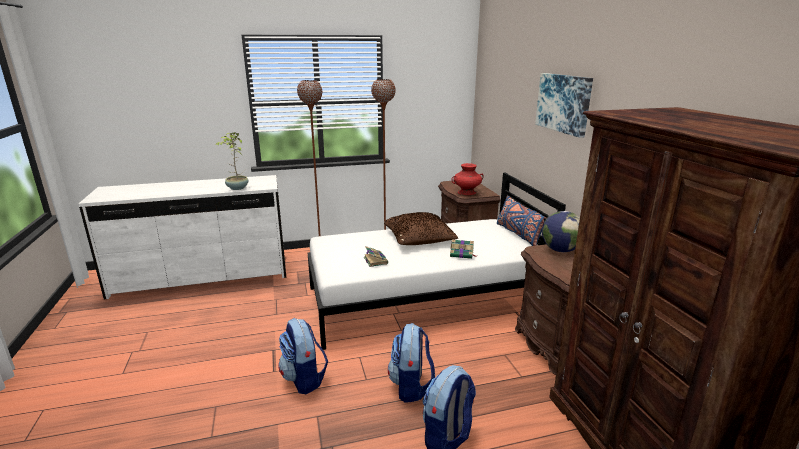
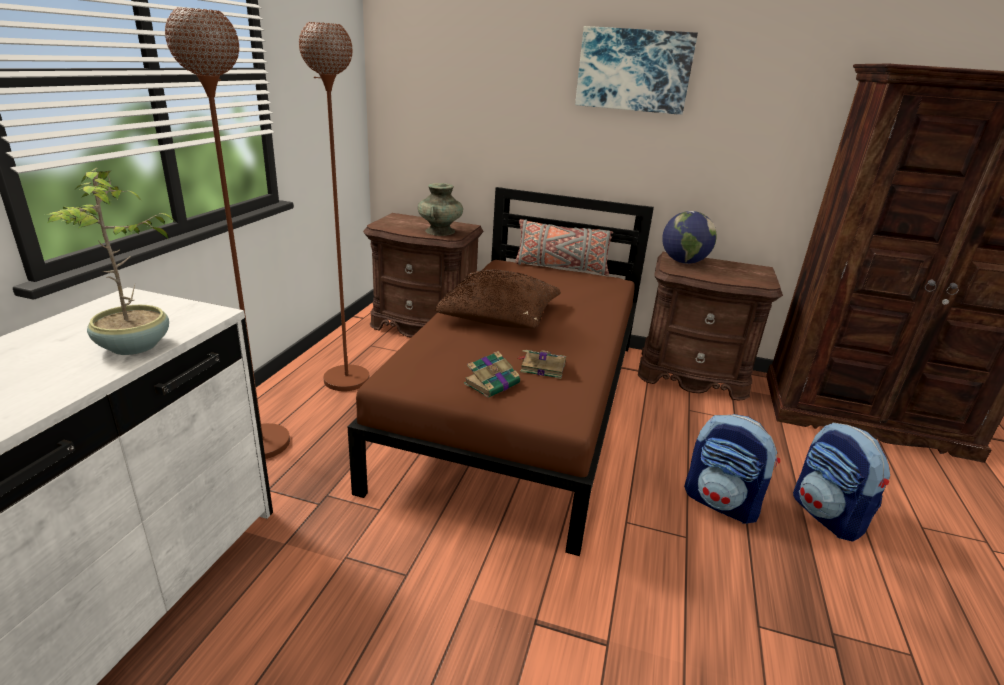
camera: 60 degrees left, 5 degrees up
(304, 379) = (653, 608): backpack -> none
(424, 299) = (521, 406): white bed -> brown bed
(462, 254) = (588, 310): book -> book (493, 383)
(466, 192) = (440, 231): red vase -> turquoise vase
(518, 234) = (561, 268): blue pillow -> grey pillow

